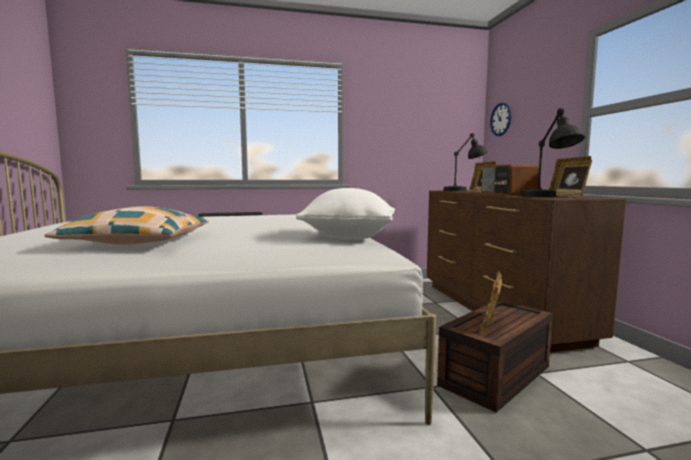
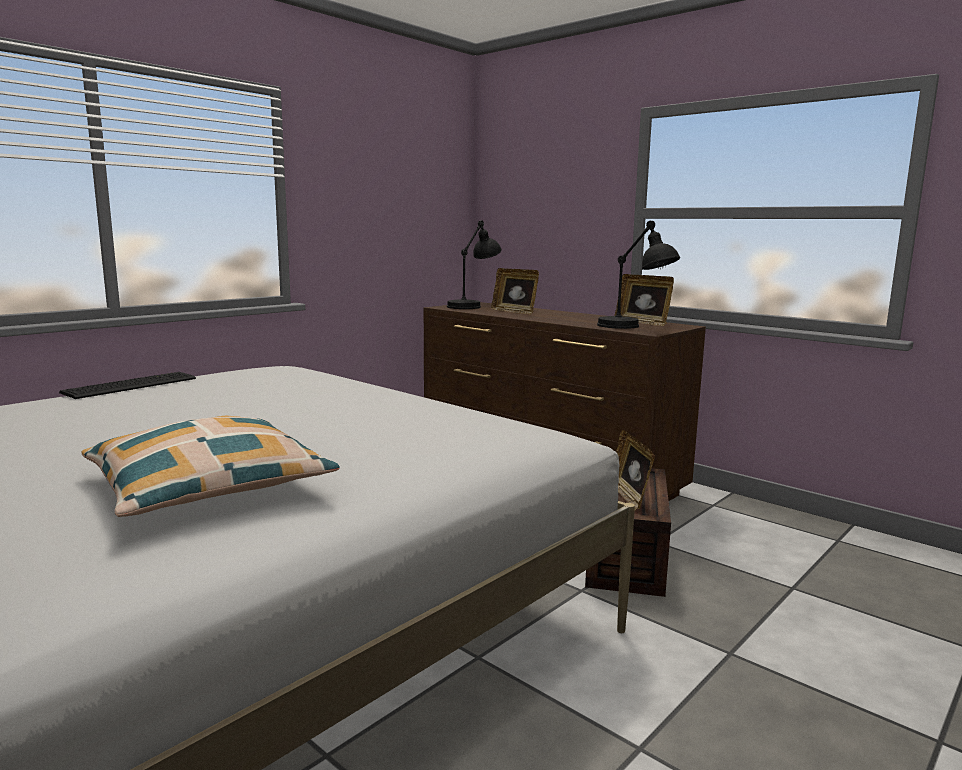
camera: 35 degrees left, 5 degrees up
(349, 237) = (479, 418): white pillow -> none
(500, 119) = (505, 198): wall clock -> none
(507, 194) = (565, 318): radio -> none

